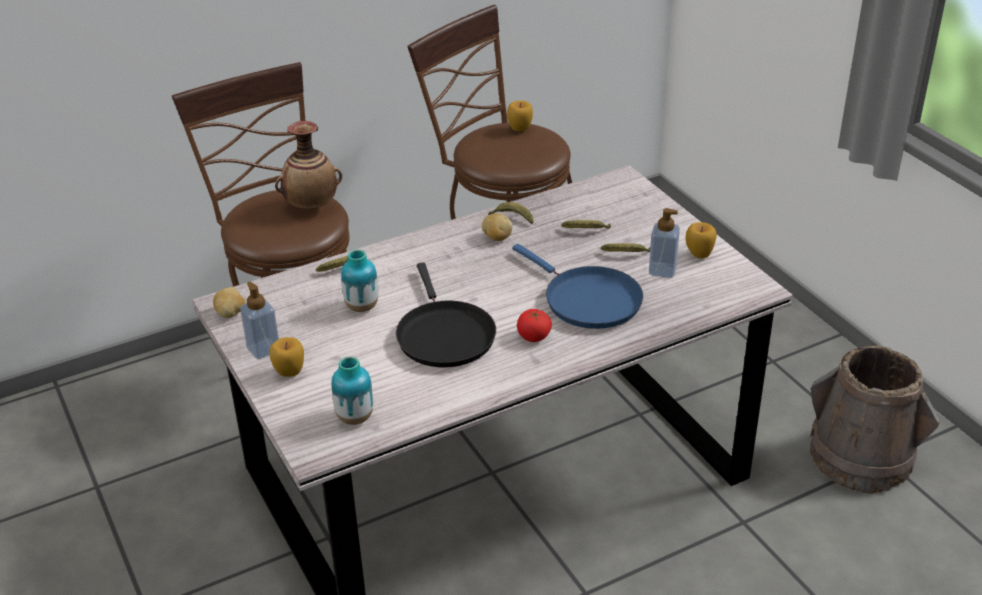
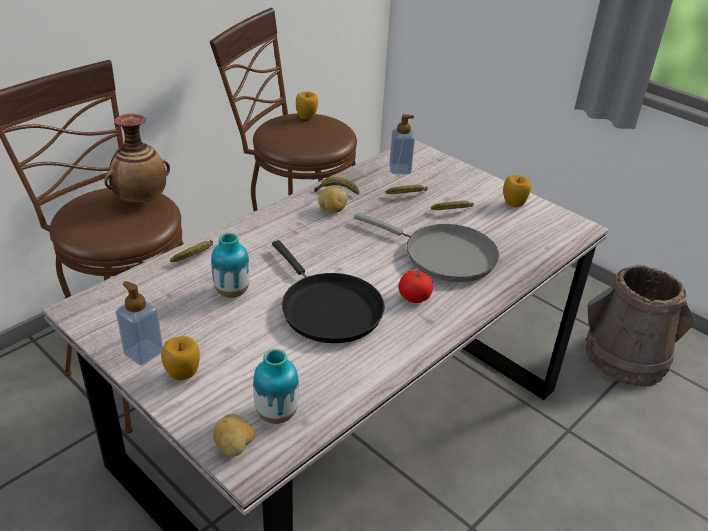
camera: 20 degrees left, 0 degrees up
(231, 314) = (92, 319): potato -> potato (234, 447)
(587, 300) = (444, 256): blue frying pan -> grey frying pan
(662, 270) = (492, 221): soap dispenser -> soap dispenser (400, 169)

